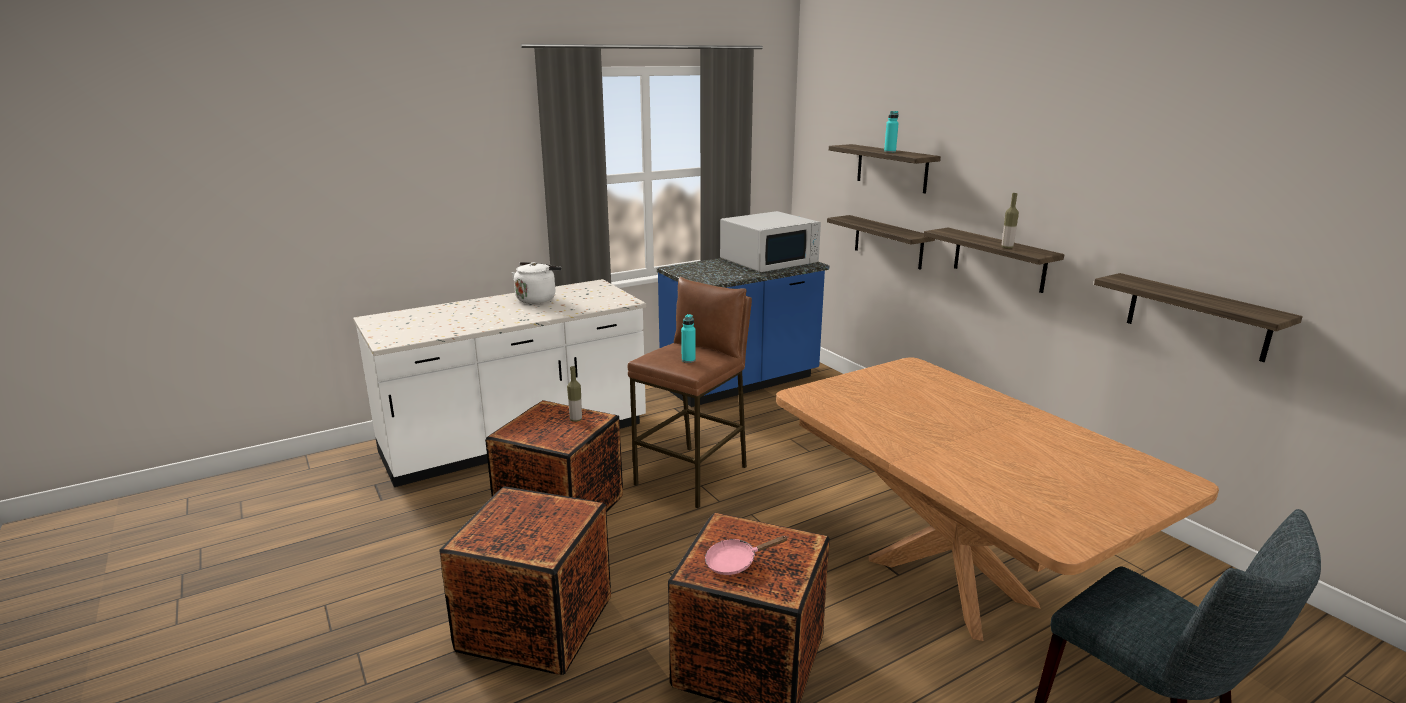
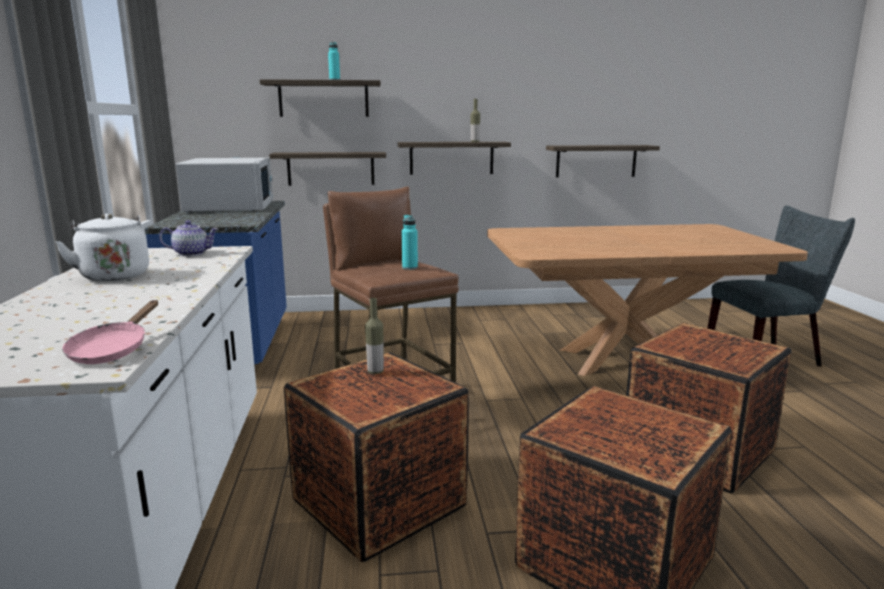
camera: 65 degrees left, 5 degrees down
(605, 297) = (192, 253): none -> teapot
(735, 562) = (721, 353): pink frying pan -> pink frying pan (113, 350)

